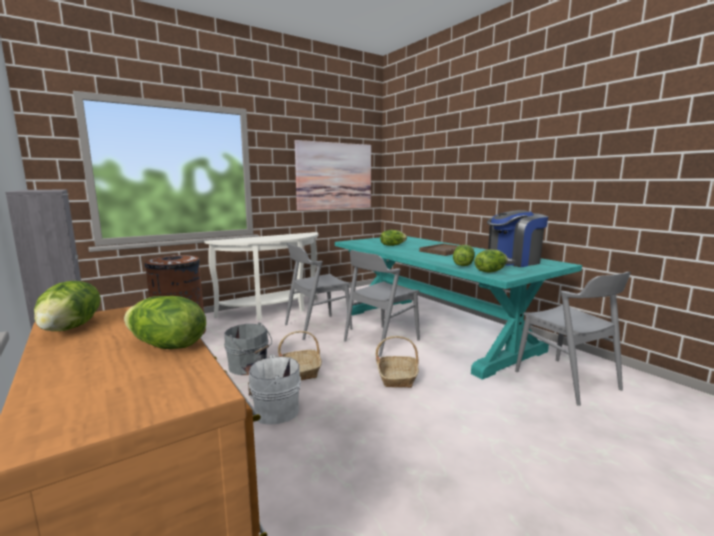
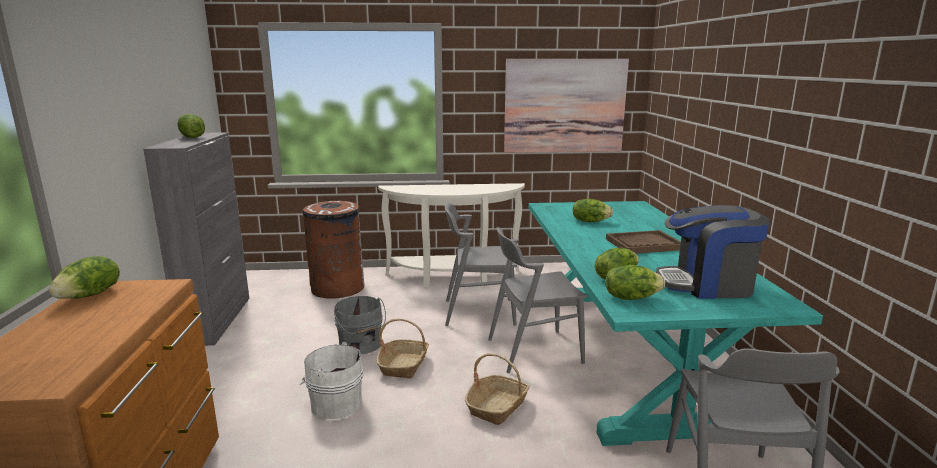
camera: 30 degrees right, 5 degrees up
(166, 346) = (105, 332): lettuce -> lettuce (191, 137)

